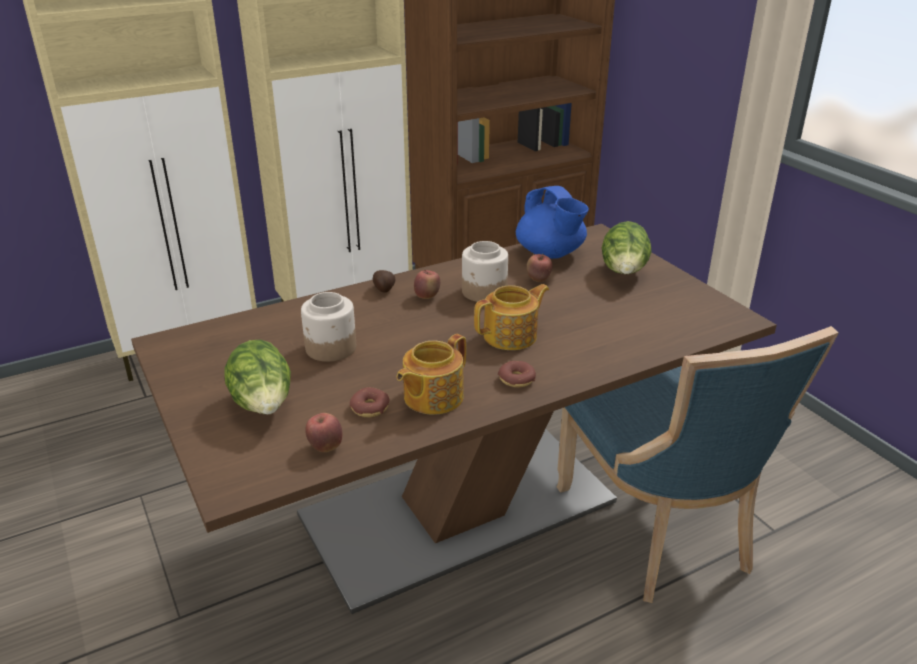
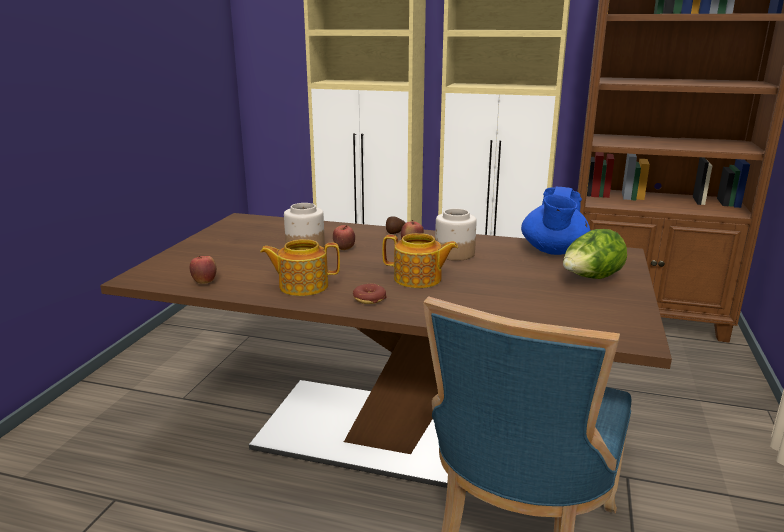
camera: 45 degrees right, 10 degrees down
(263, 406) = (220, 256): lettuce -> none
(370, 408) = (262, 277): donut -> none
(538, 280) = (508, 260): apple -> apple (344, 249)

